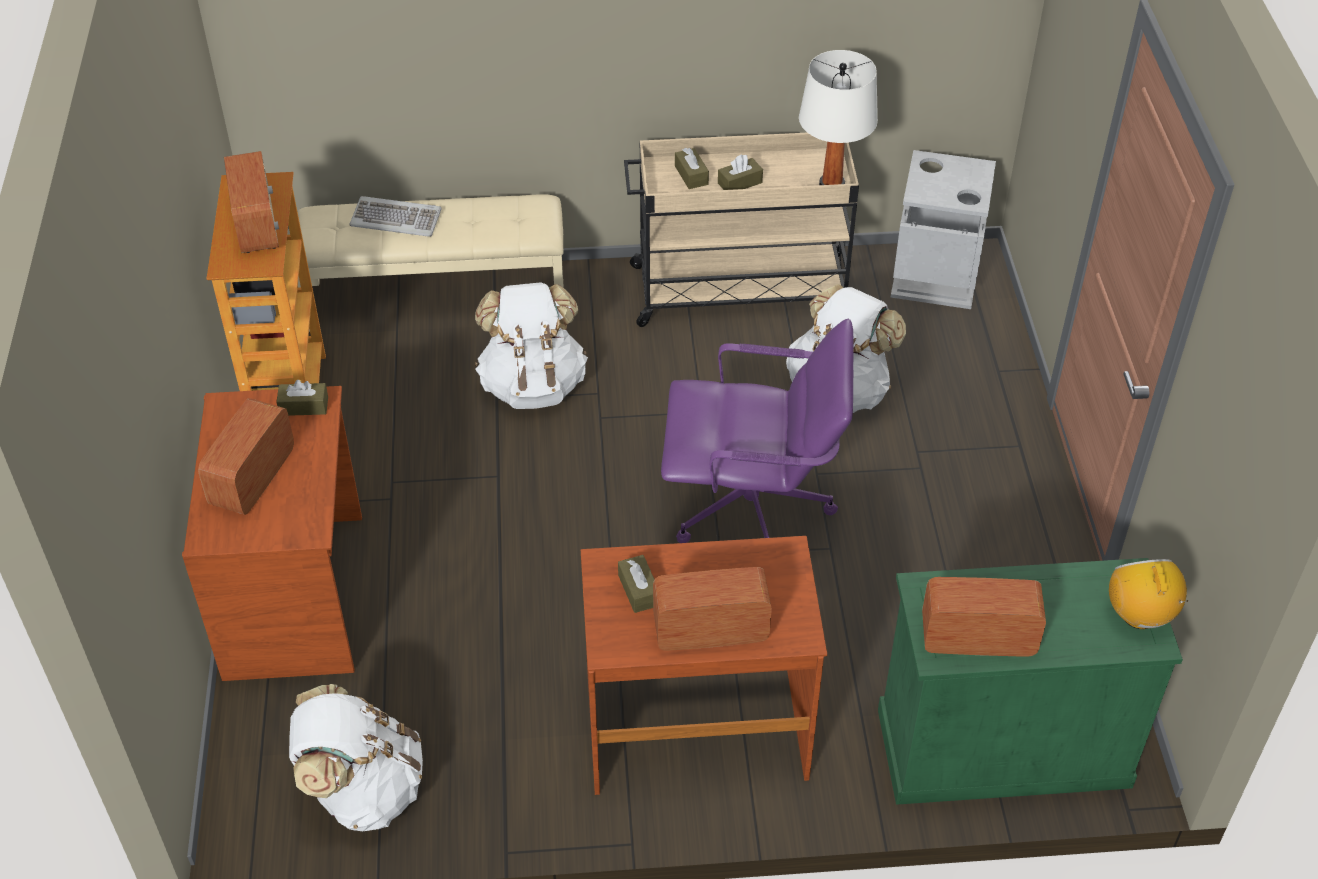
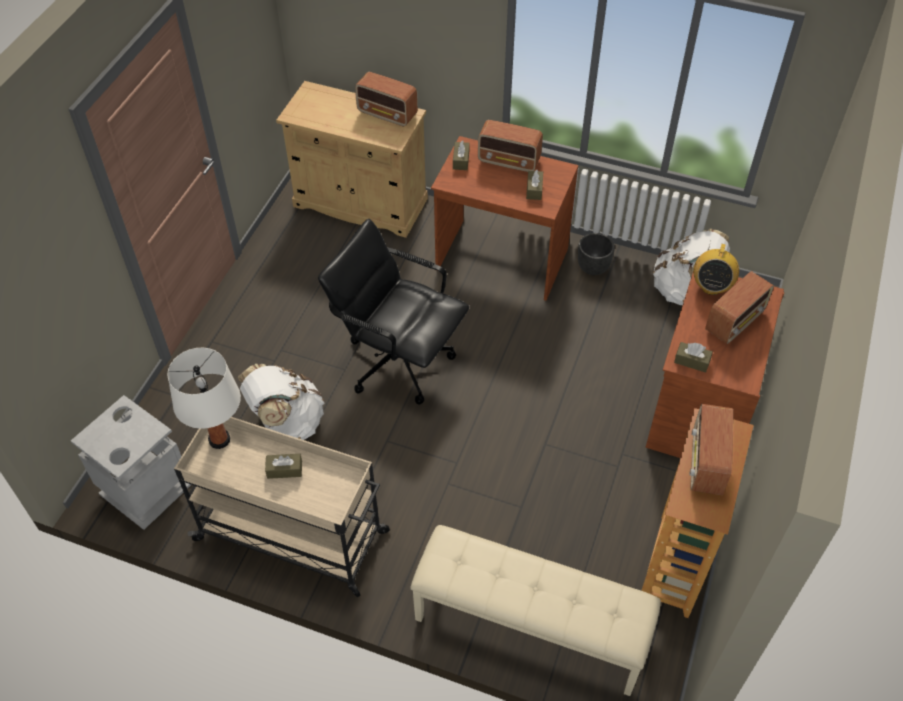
camera: 155 degrees left, 5 degrees up
(396, 219) = (560, 602): keyboard -> none
(533, 384) = (490, 509): white backpack -> none
(534, 772) = (593, 268): none -> black planter
(691, 175) = (315, 493): brown tissue box -> brown tissue box (461, 160)
(753, 510) = (398, 360): purple office chair -> black office chair
(1002, 747) = (360, 203): green cabinet -> beige cabinet
(1139, 615) = (305, 100): radio -> radio (711, 286)

